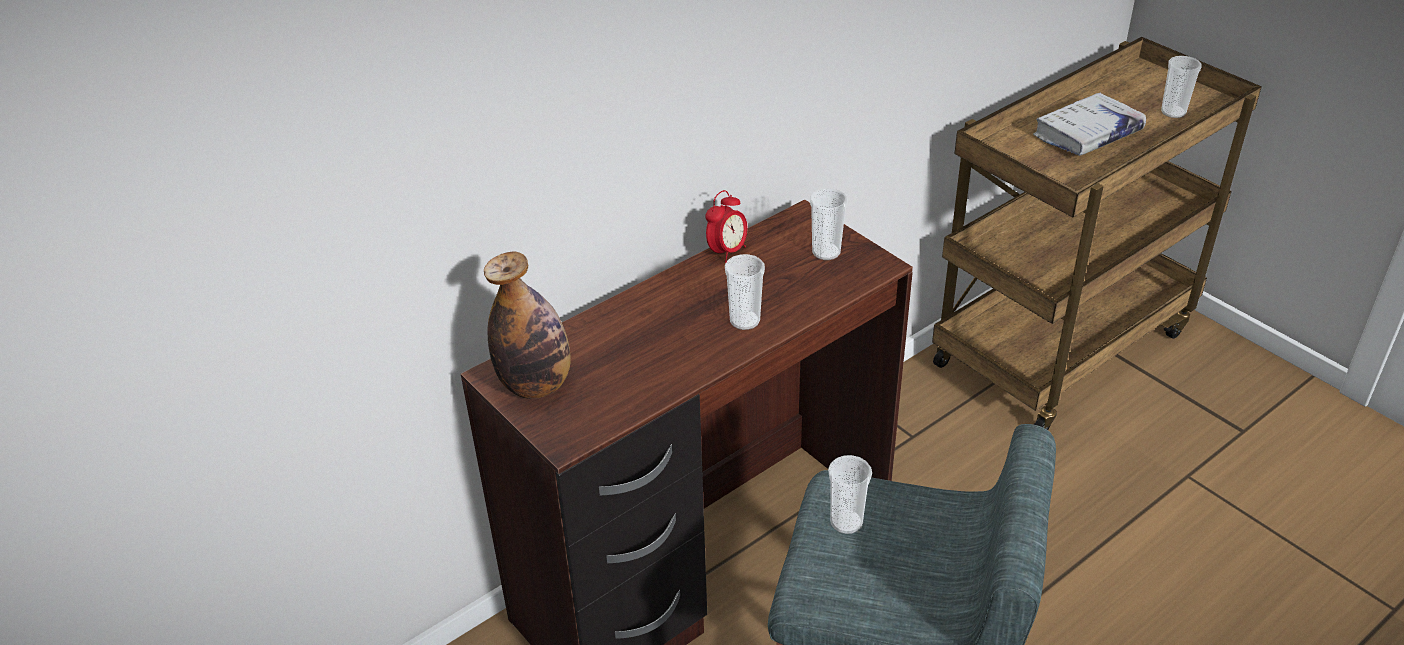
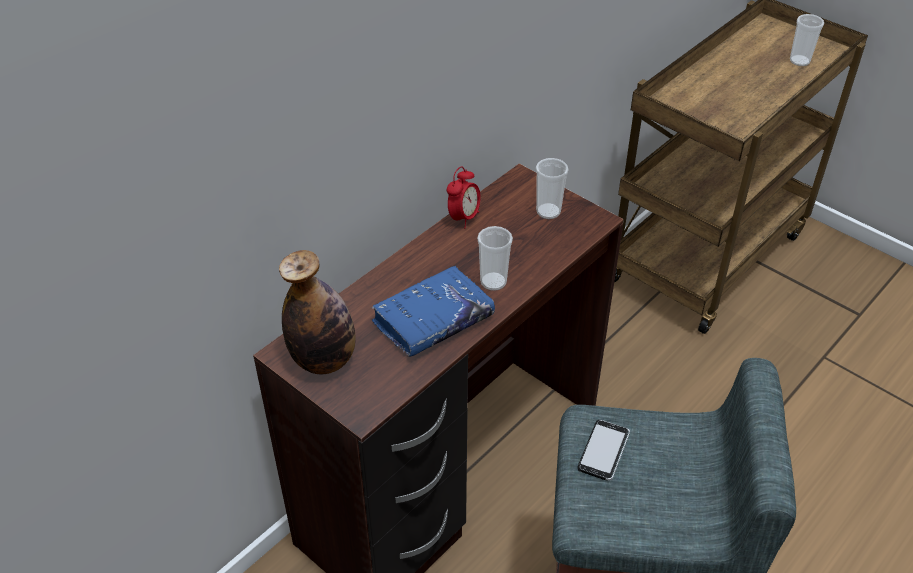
camera: 10 degrees left, 5 degrees up
(666, 355) = (433, 320): none -> blue book
(846, 522) = (603, 451): cup -> phone
(1087, 135) = (736, 86): white book -> none

